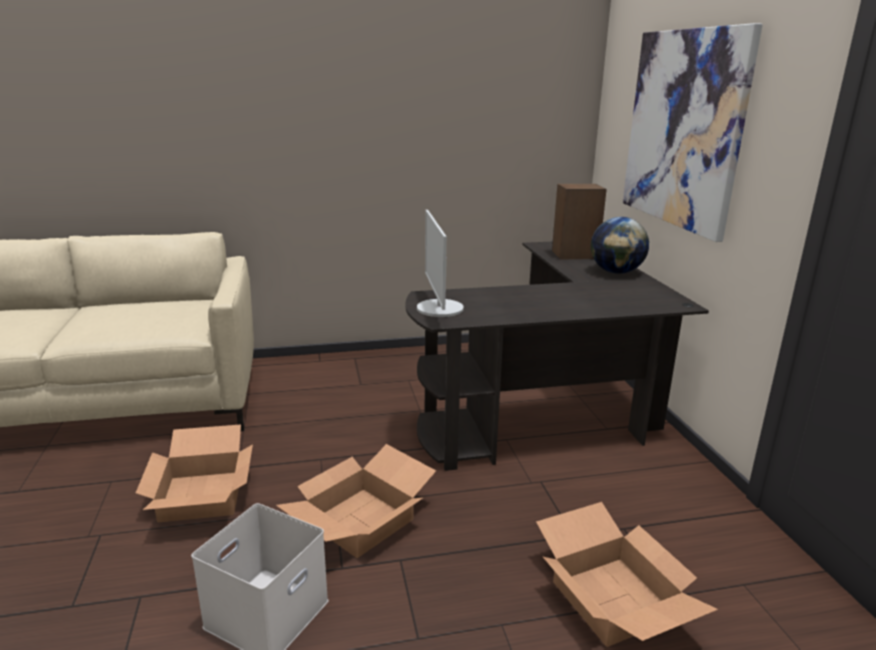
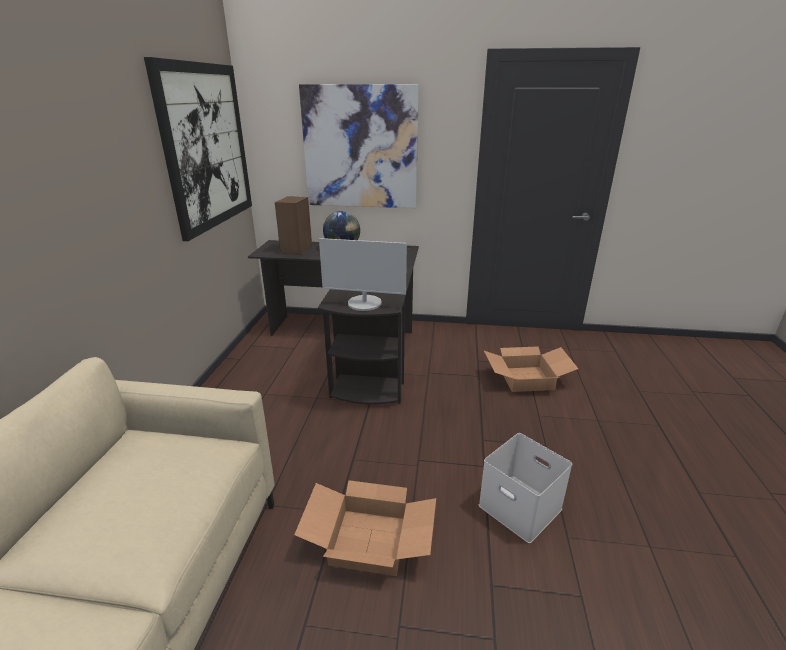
camera: 70 degrees left, 5 degrees up
(360, 520) = (438, 450): cardboard box -> none
(506, 105) = (206, 147): none -> picture

